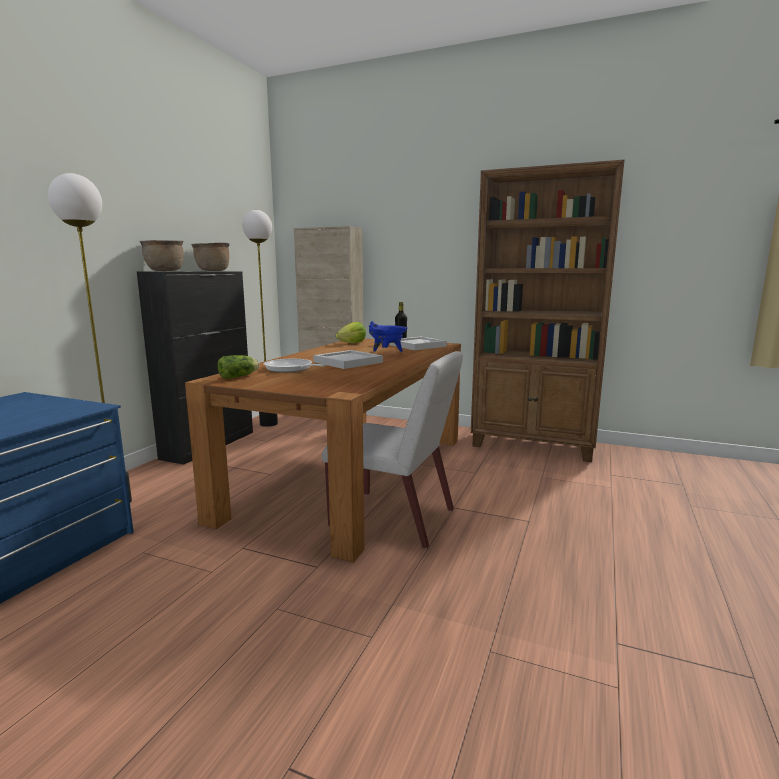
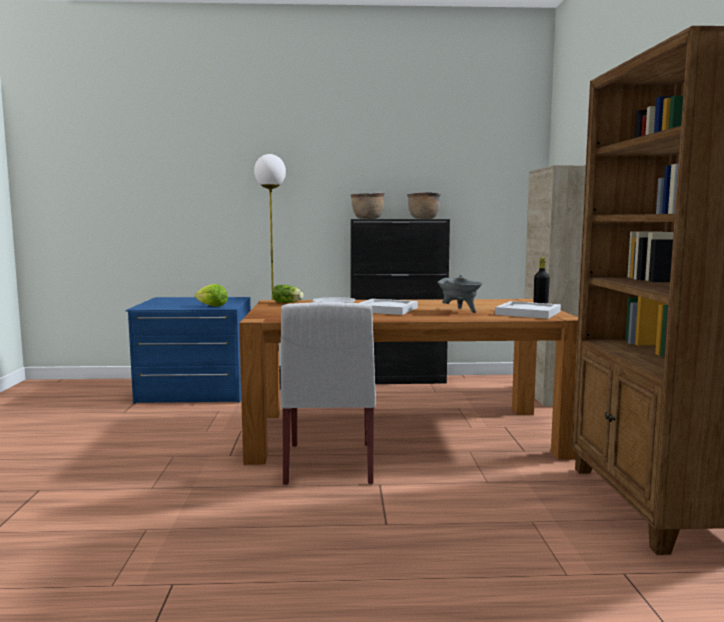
camera: 65 degrees right, 5 degrees down
(269, 423) = (477, 382): floor lamp -> none
(352, 343) = (493, 301): lettuce -> lettuce (212, 306)
(387, 352) = (460, 311): blue cooking pot -> grey cooking pot

